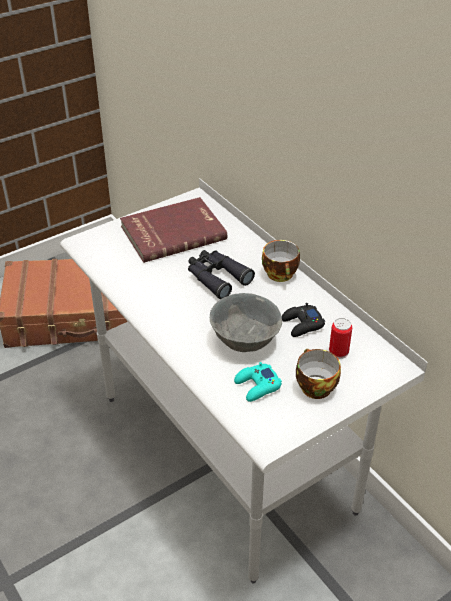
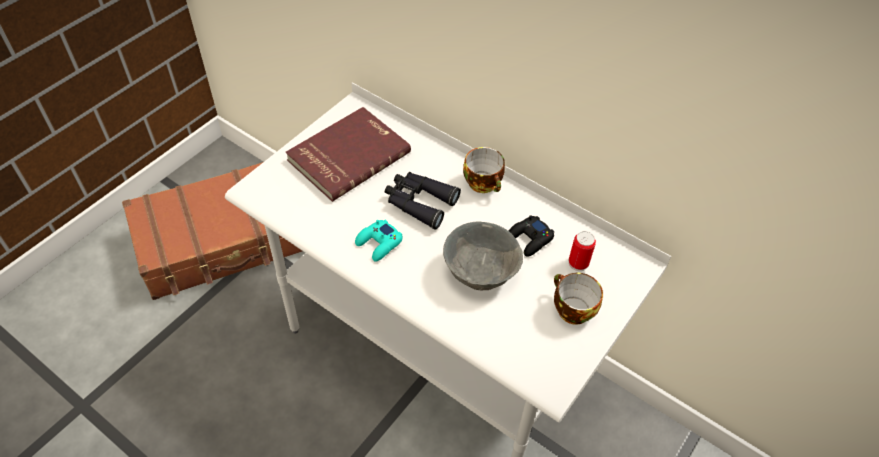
camera: 20 degrees left, 10 degrees up
(257, 386) = (515, 325): turquoise game controller -> turquoise game controller (379, 243)

